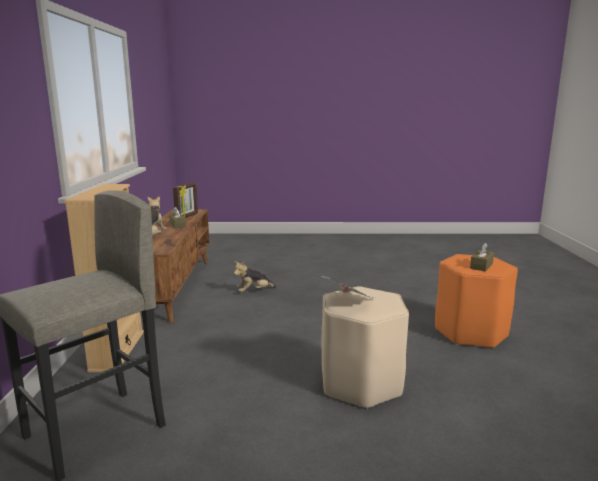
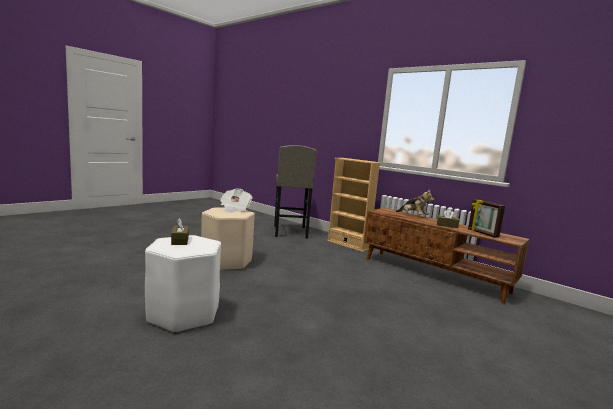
camera: 130 degrees right, 5 degrees down
(254, 291) = (392, 290): plush toy -> none
(471, 333) = (183, 315): orange stool -> white stool

